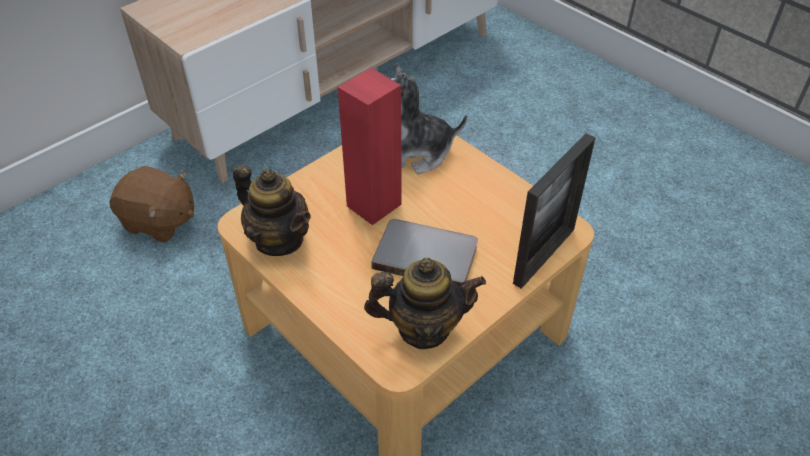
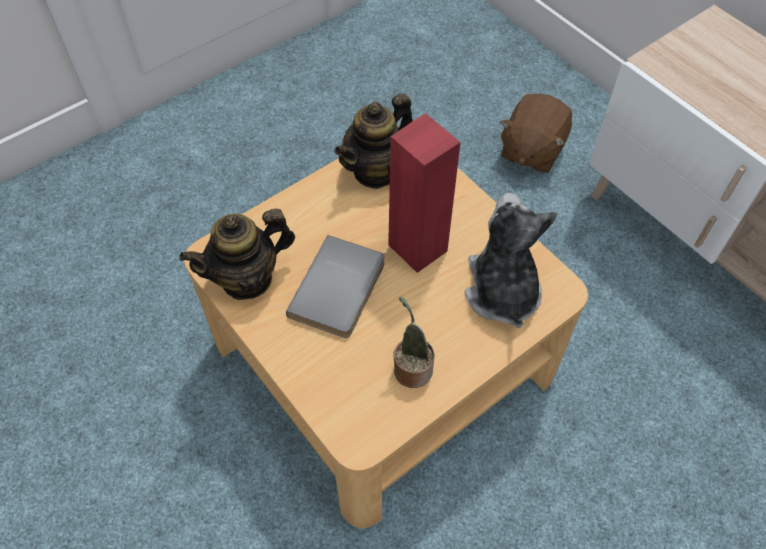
camera: 95 degrees right, 10 degrees up
(423, 328) = (247, 278): teapot -> teapot turned 60 degrees clockwise
(497, 203) = (411, 368): none -> potted plant
(544, 256) = (322, 404): picture frame -> none

